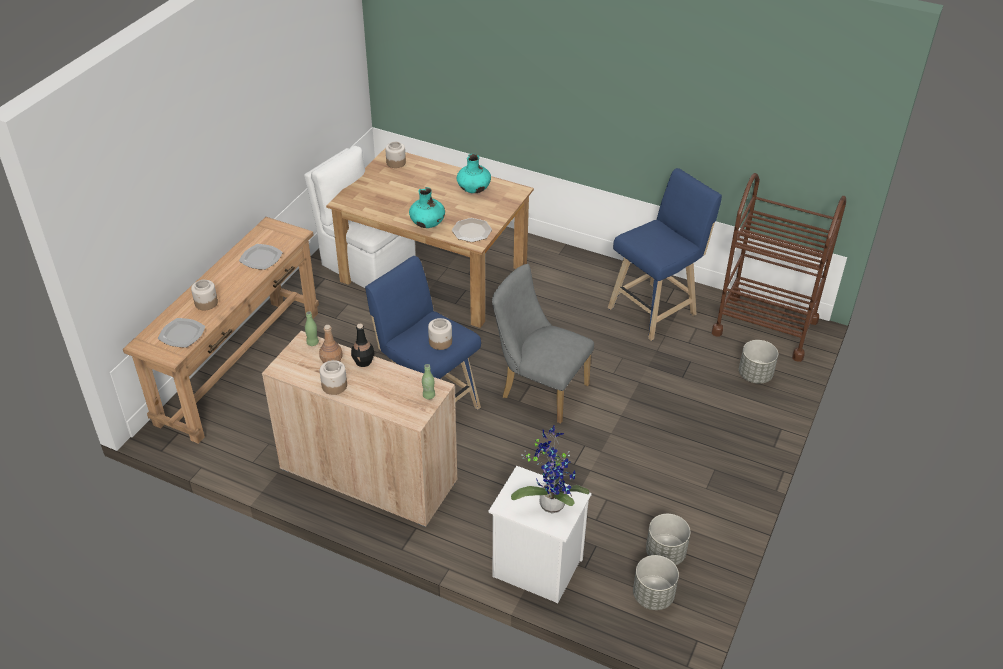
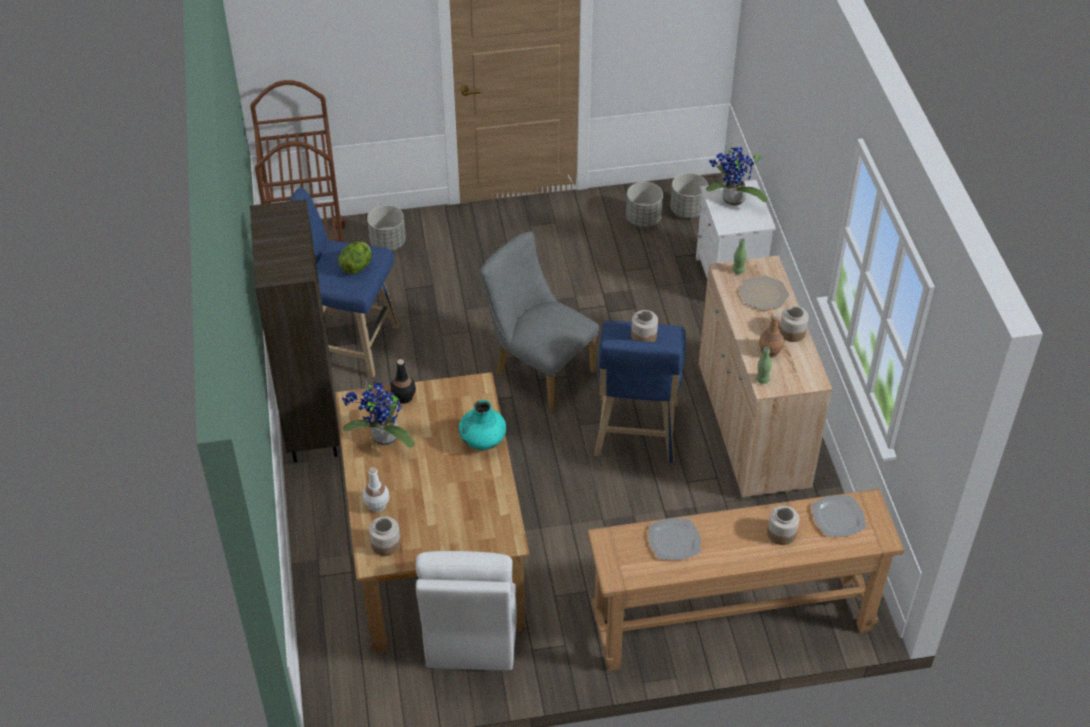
camera: 125 degrees left, 5 degrees up
(364, 361) = (746, 332): black bottle -> black bottle (403, 397)
(427, 170) = (376, 505): none -> white bottle
(472, 231) = (462, 398): plate -> plate (763, 293)
(474, 189) = (382, 439): turquoise vase -> potted plant
(539, 389) = (538, 370): grey chair -> grey chair turned 135 degrees clockwise
(589, 266) = (311, 425): none -> brown bookcase
(651, 243) = (357, 267): none -> lettuce

